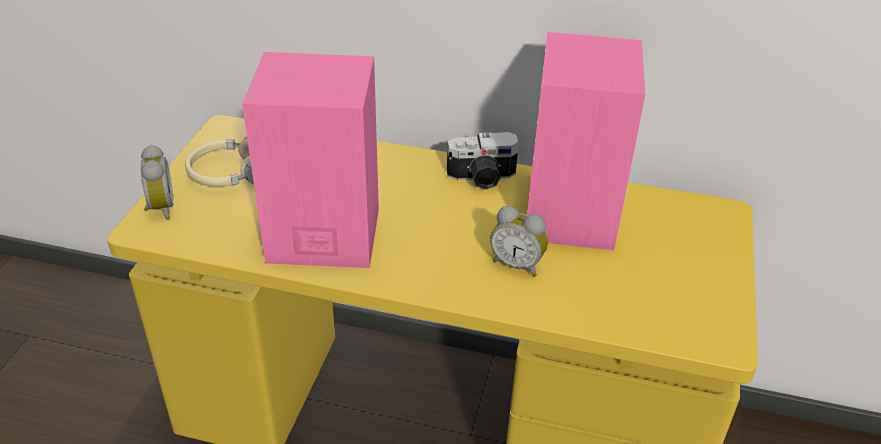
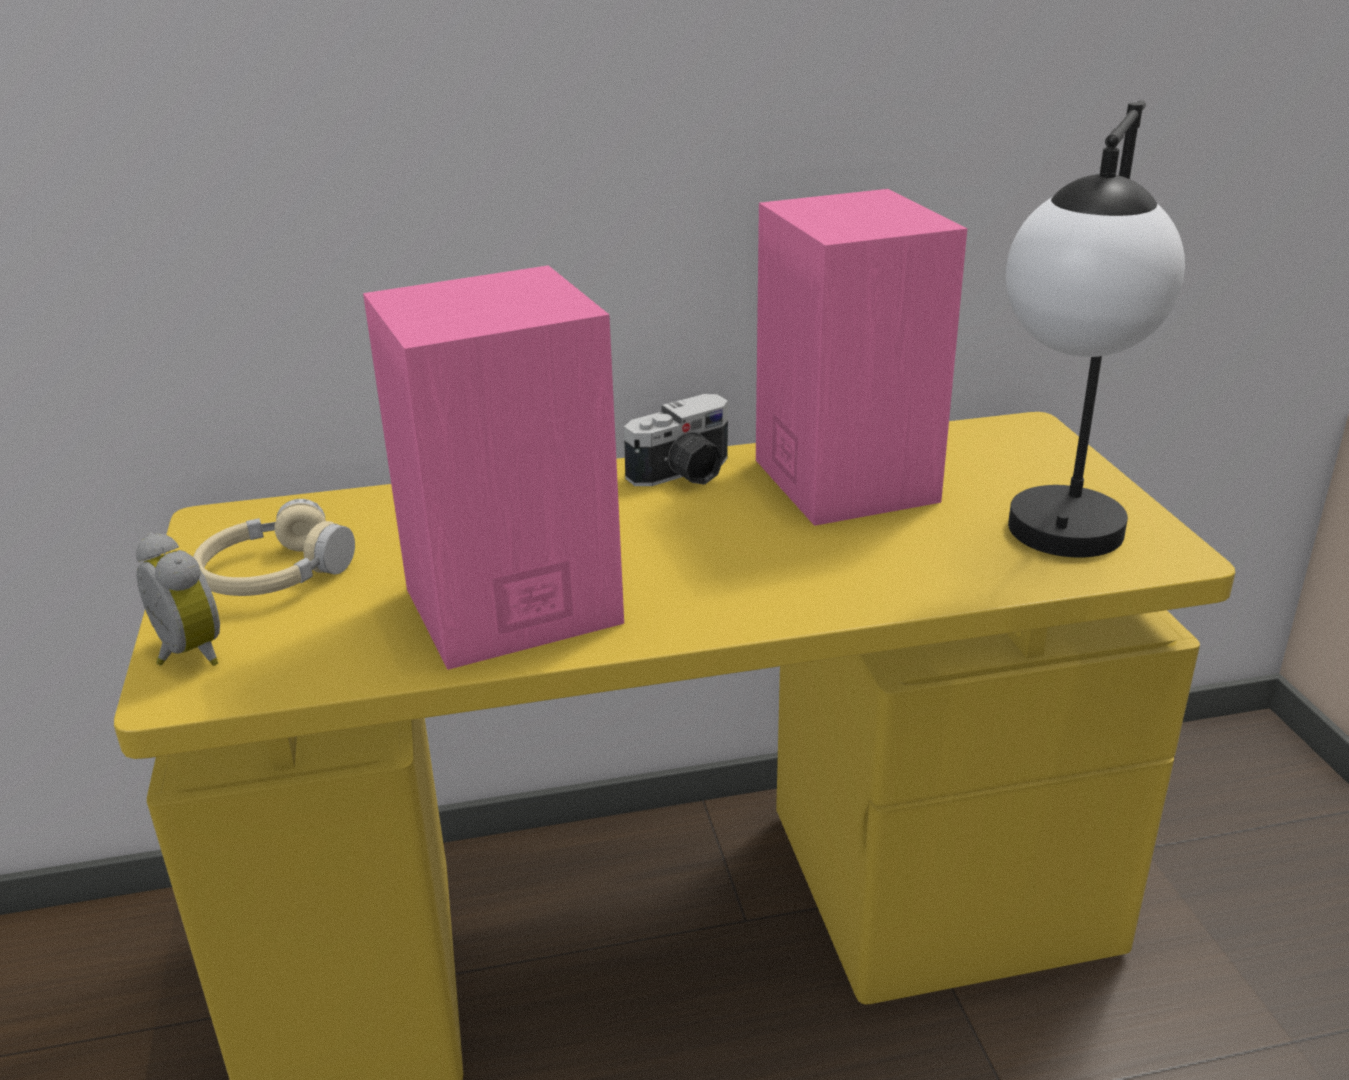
camera: 25 degrees left, 10 degrees down
(517, 264) = (833, 554): alarm clock -> none
(652, 311) = (1057, 551): none -> table lamp

